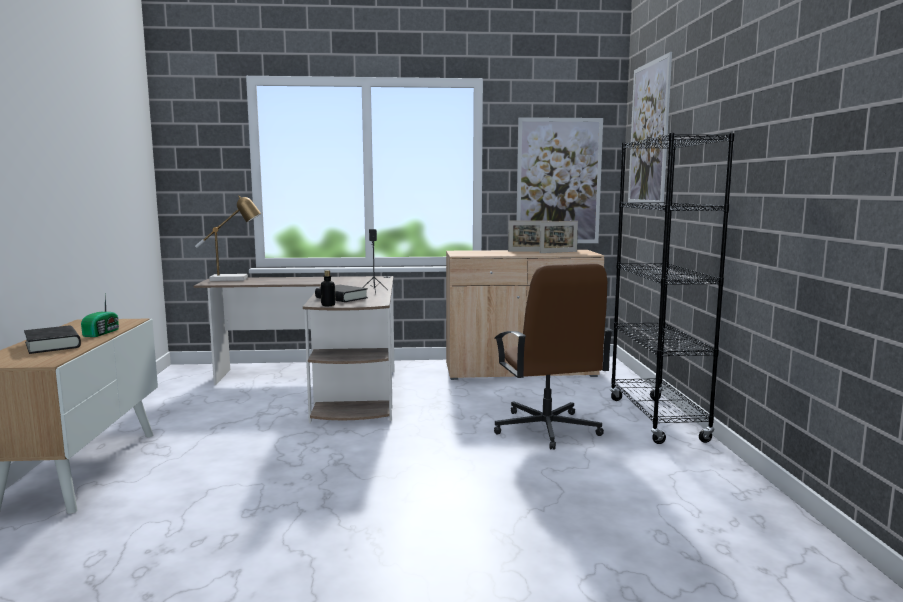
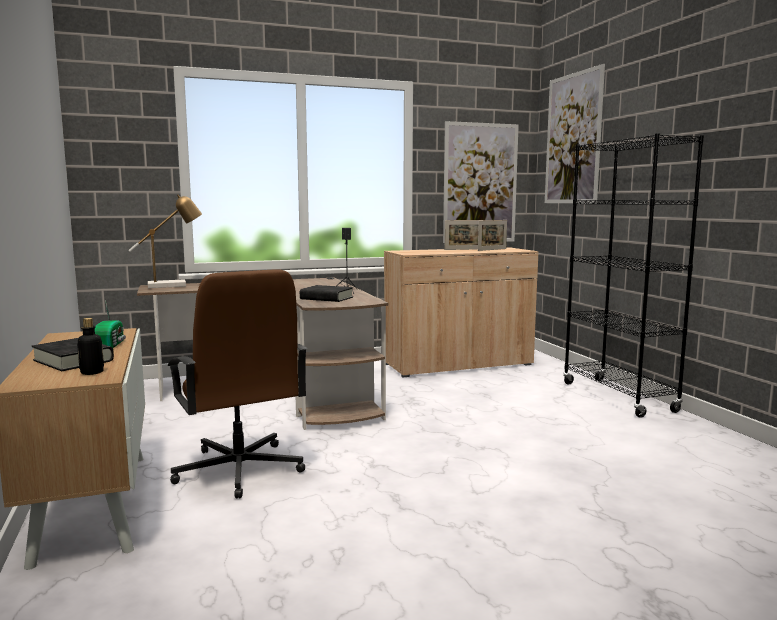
camera: 15 degrees left, 0 degrees up
(328, 305) = (328, 305): bottle -> bottle (92, 372)
(546, 429) = (535, 414): brown office chair -> brown office chair (239, 470)

